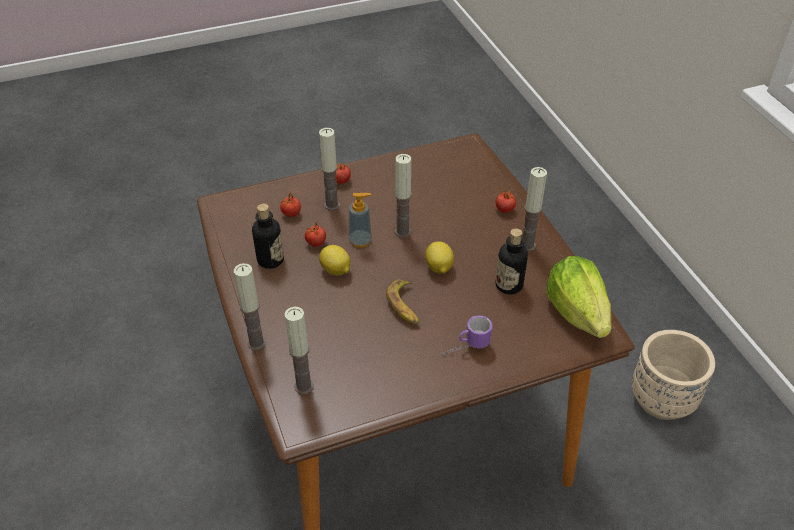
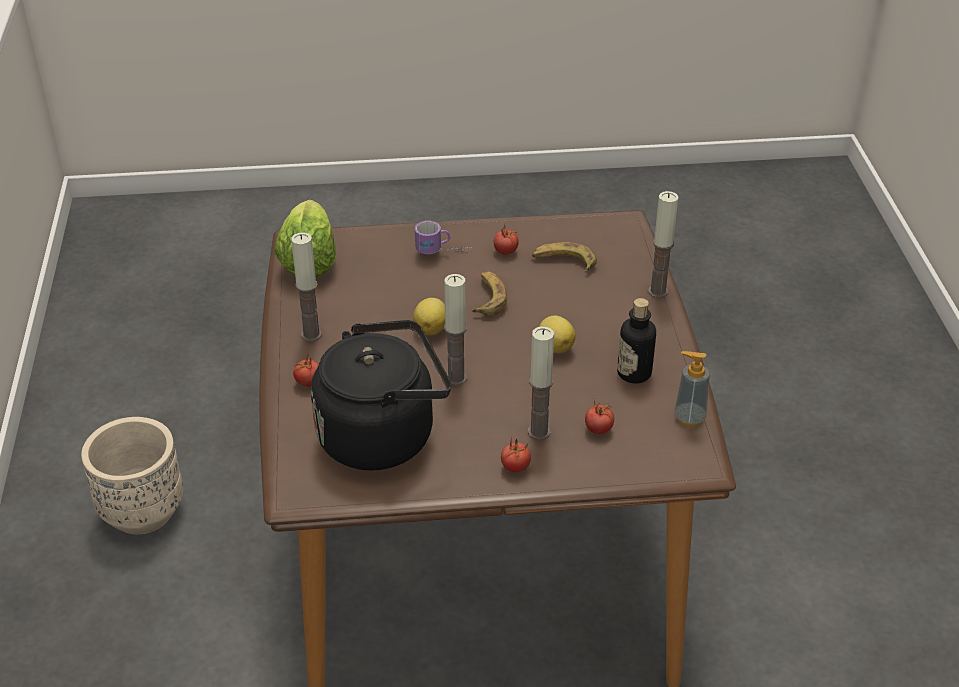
camera: 165 degrees left, 5 degrees down
(304, 386) = (613, 250): candle -> none
(316, 243) = (572, 384): tomato -> tomato (505, 251)
(349, 360) = (564, 262): none -> banana
(360, 241) = (515, 376): soap dispenser -> soap dispenser (689, 417)
(434, 185) = (383, 435): none -> black kettle
(509, 285) = (362, 298): bottle -> none

